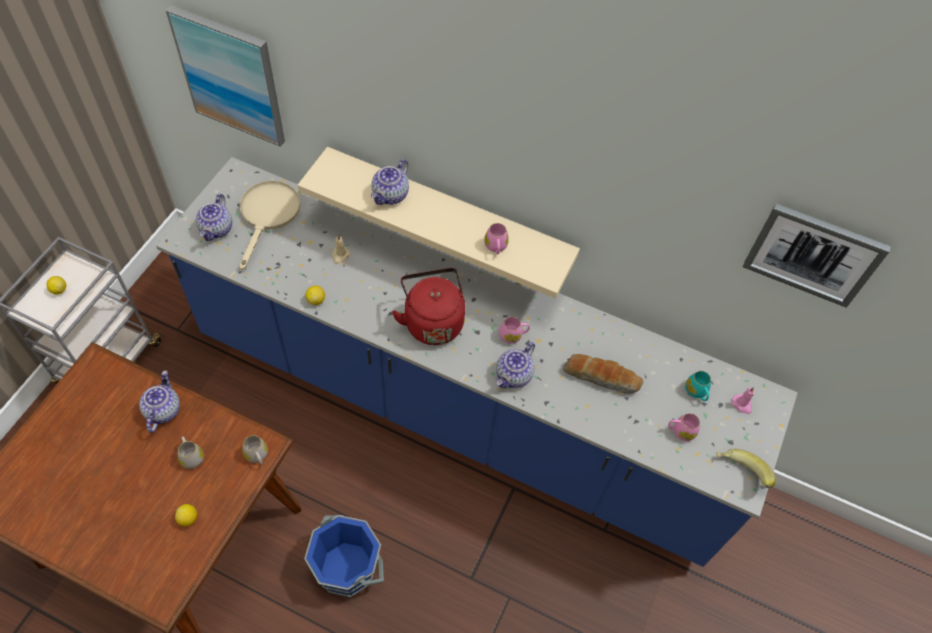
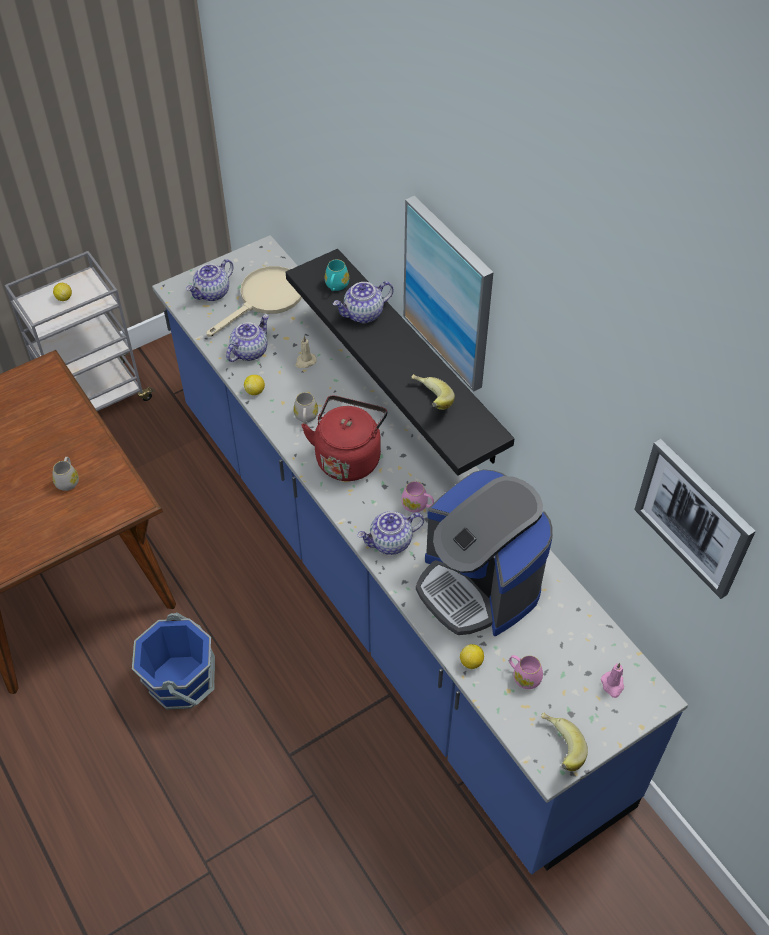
camera: 35 degrees right, 5 degrees down
(162, 410) = (71, 431): teapot -> teapot (249, 351)
(188, 519) = (30, 530): lemon -> lemon (471, 662)
(231, 76) = (278, 149): picture -> picture (449, 293)
(257, 456) = (121, 507): white mug -> white mug (306, 418)
(448, 213) = (419, 358): beige shelf -> black shelf
(496, 247) = (429, 402): pink mug -> banana
(601, 377) = (478, 585): bread -> coffee machine
(697, 392) = (570, 648): turquoise mug -> turquoise mug (336, 286)

